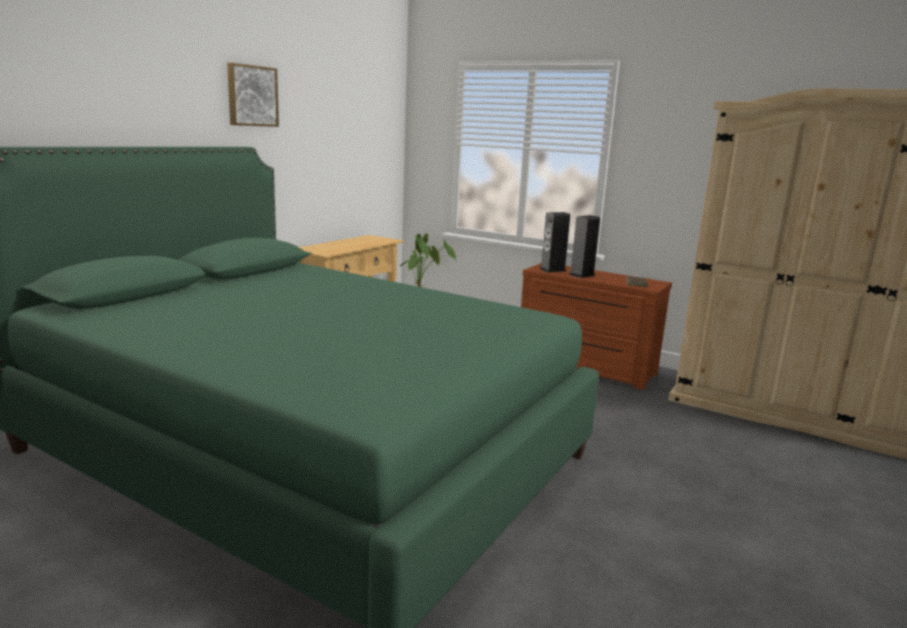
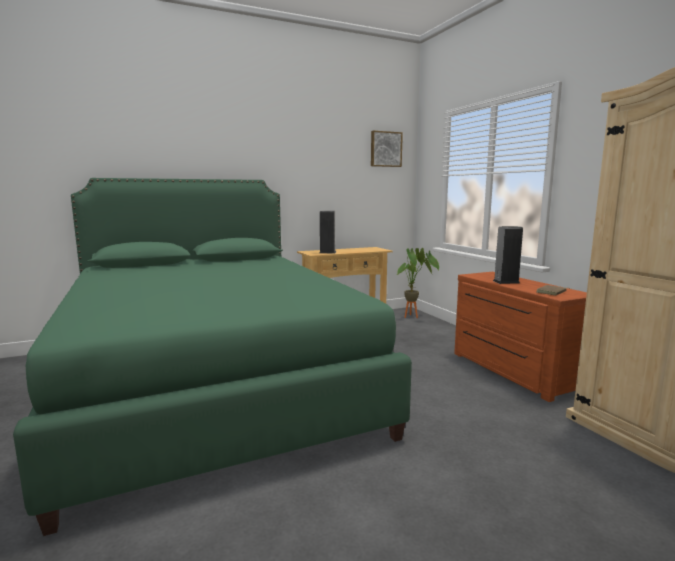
camera: 35 degrees right, 5 degrees down
(251, 96) = (269, 147): picture -> picture (385, 149)
(552, 270) = (485, 276): speaker -> speaker (327, 252)

